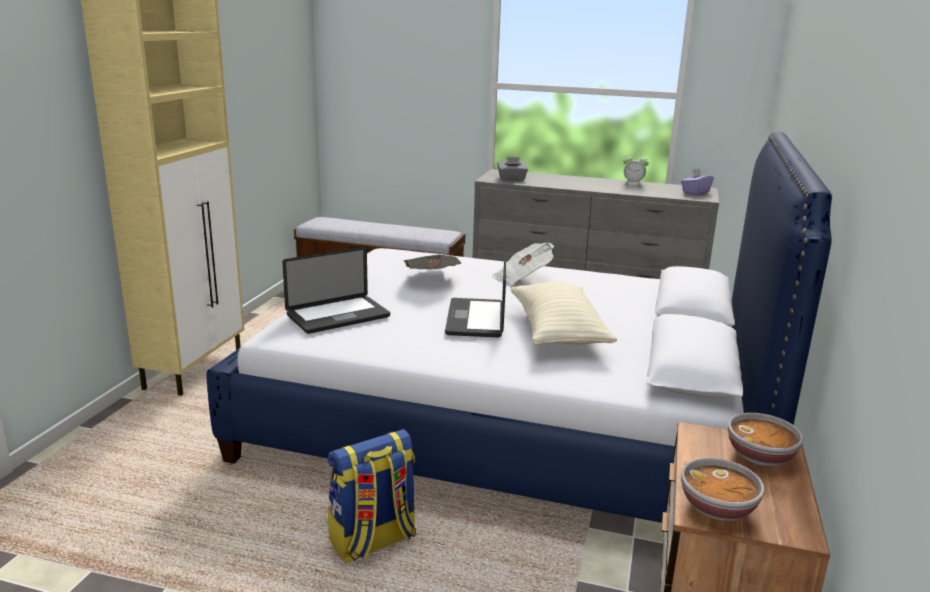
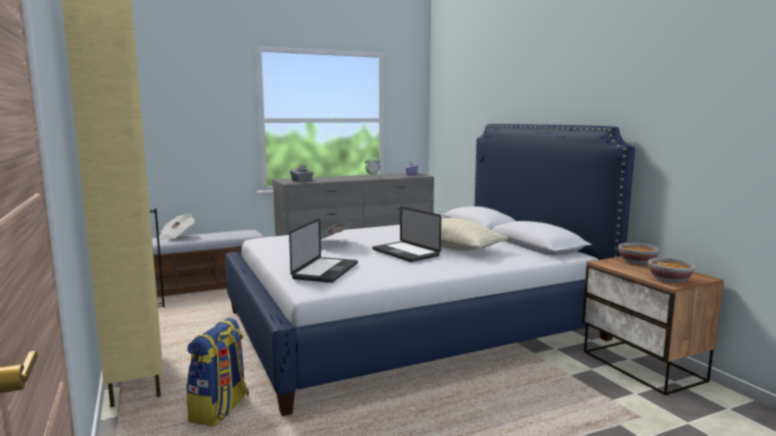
camera: 40 degrees left, 10 degrees down
(373, 541) = (456, 408): backpack -> backpack (220, 410)
(522, 278) = (378, 233): newspaper -> newspaper (175, 237)

